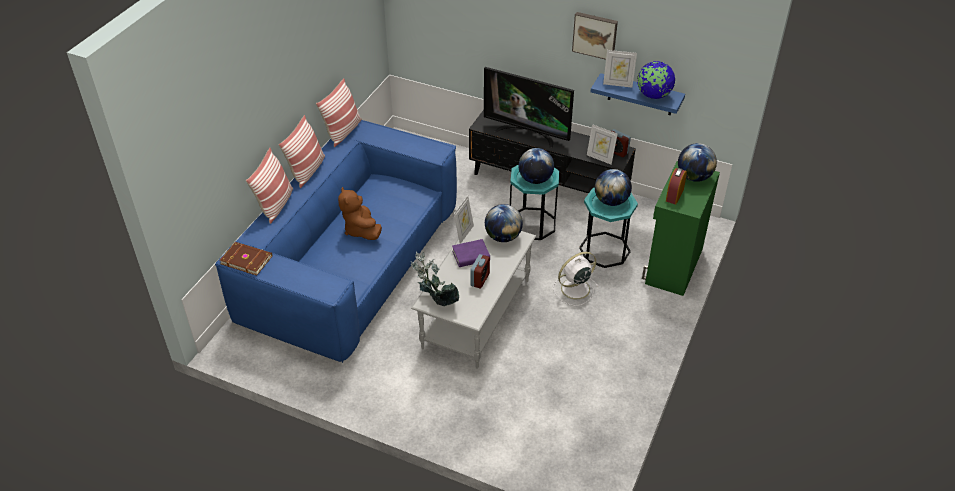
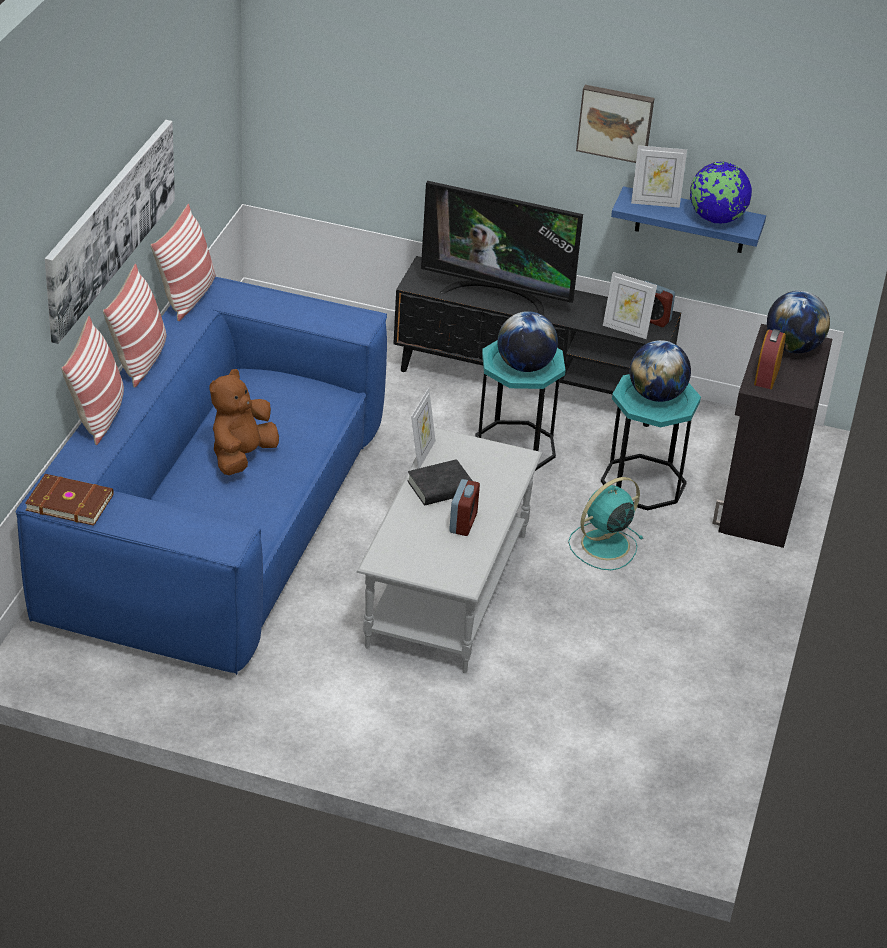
camera: 10 degrees left, 5 degrees down
(282, 95) = (110, 226): none -> picture
(361, 230) = (241, 456): brown plush toy -> brown plush toy turned 60 degrees clockwise
(435, 302) = (397, 560): potted plant -> none
(471, 256) = (440, 488): purple book -> black book
(503, 237) = (488, 456): globe -> none
(574, 289) = (603, 545): white fan -> turquoise fan
(672, 266) = (759, 503): green cabinet -> black cabinet

